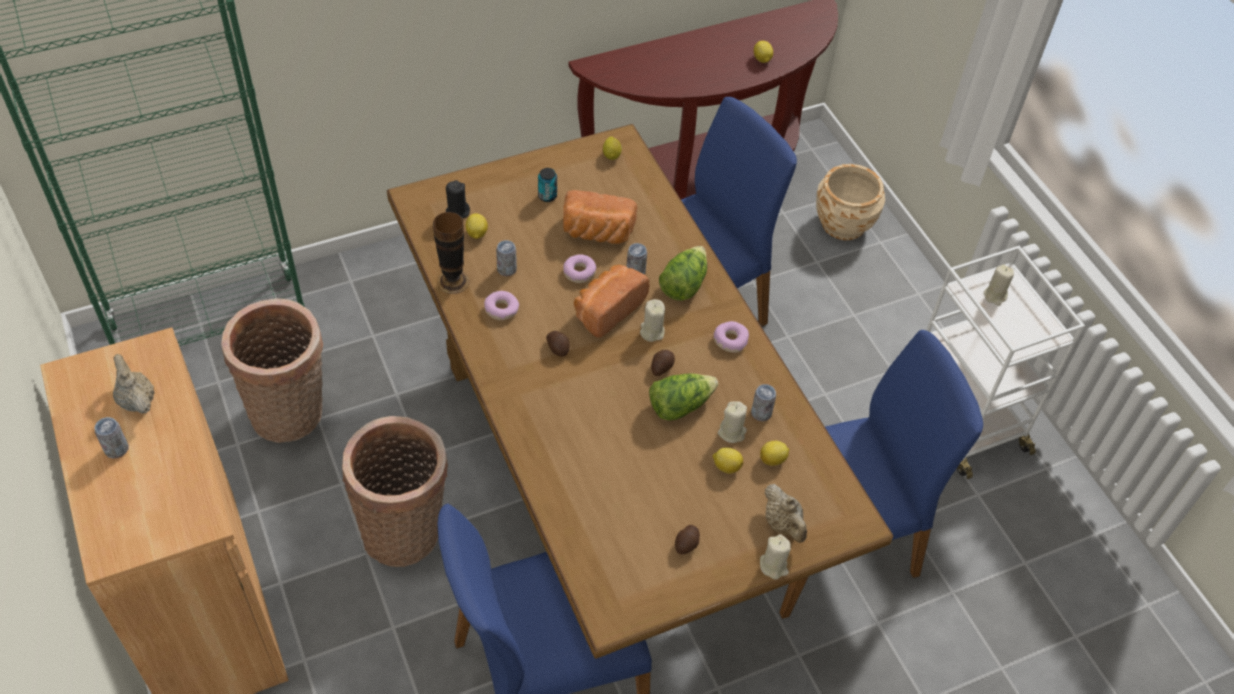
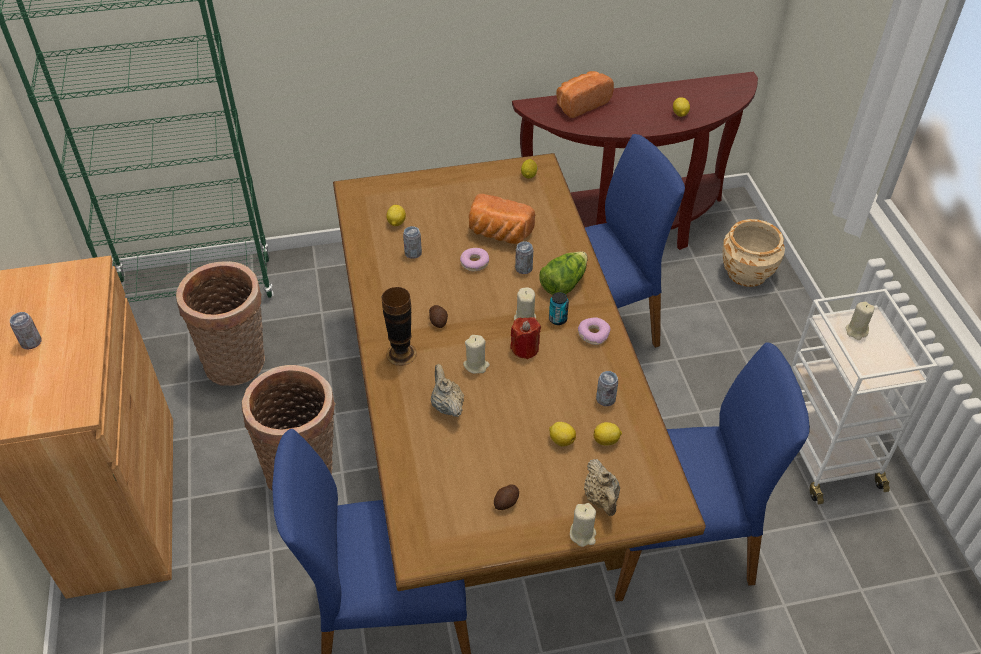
camera: 15 degrees right, 5 degrees down
(137, 400) = (61, 307): beige teapot -> beige teapot (447, 405)
(453, 281) = (365, 257): vase -> vase (401, 354)
(457, 212) = (385, 205): black candle -> none
(501, 309) = (399, 284): donut -> none
(547, 196) = (464, 200): can -> can (558, 319)
(607, 309) = (490, 295): bread -> bread (581, 104)
(661, 367) = (525, 348): potato -> red candle
(679, 405) = (532, 382): lettuce -> none
(732, 432) = (574, 412): beige candle -> beige candle (476, 365)

